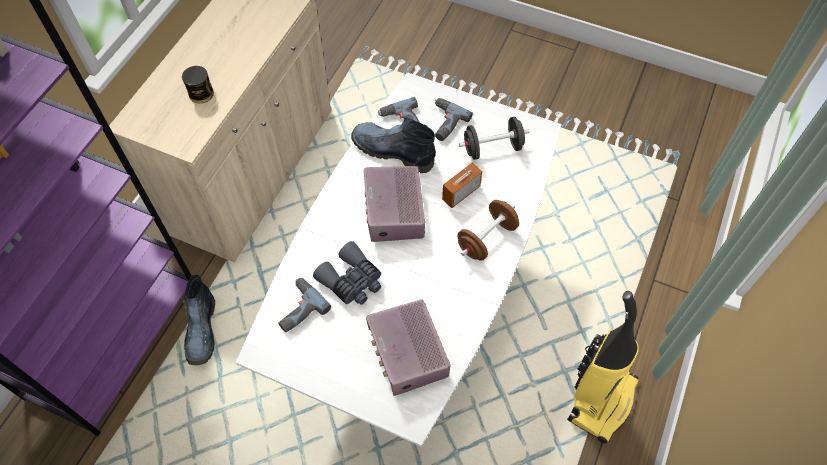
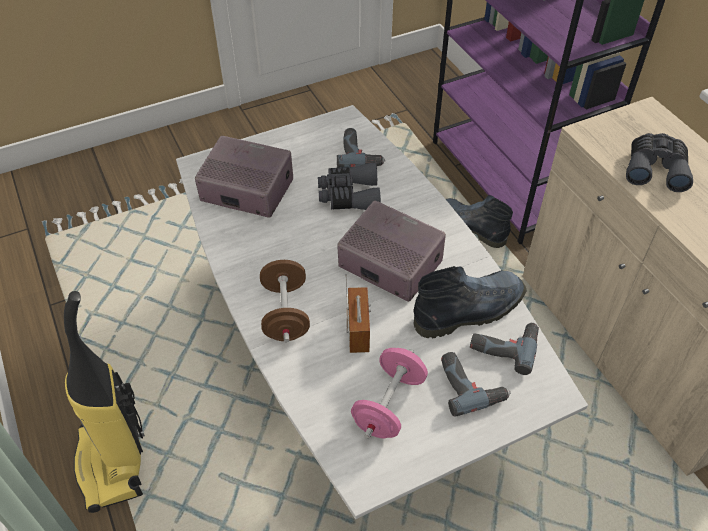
camera: 130 degrees right, 10 degrees down
(201, 93) = (655, 168): can -> grey binoculars
(492, 148) = (389, 405): black dumbbell -> pink dumbbell

